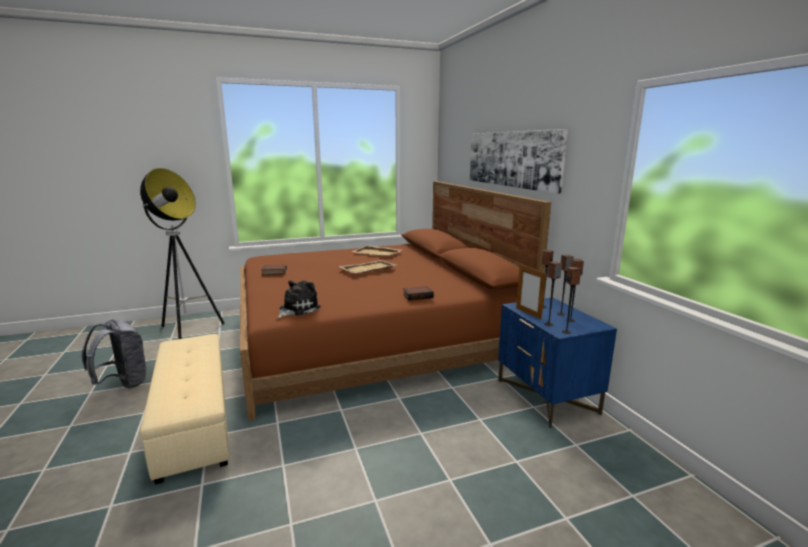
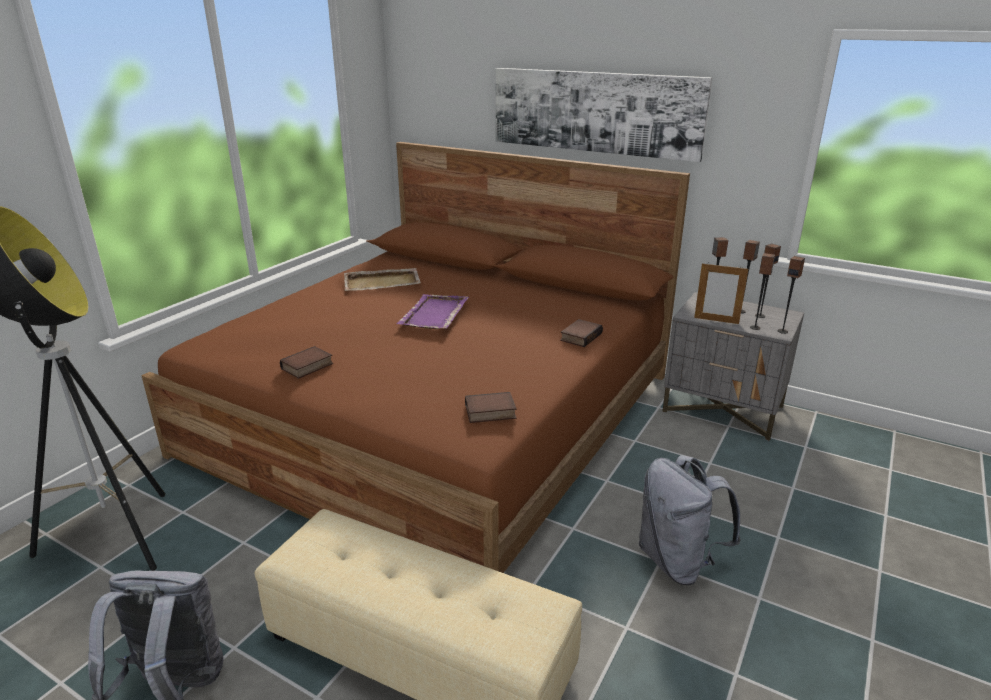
camera: 40 degrees left, 10 degrees up
(297, 309) = (489, 413): plush toy -> book
(363, 454) = (678, 562): none -> grey backpack
(367, 268) = (434, 314): beige tray -> purple tray
(547, 397) = (723, 410): blue nightstand -> grey nightstand

